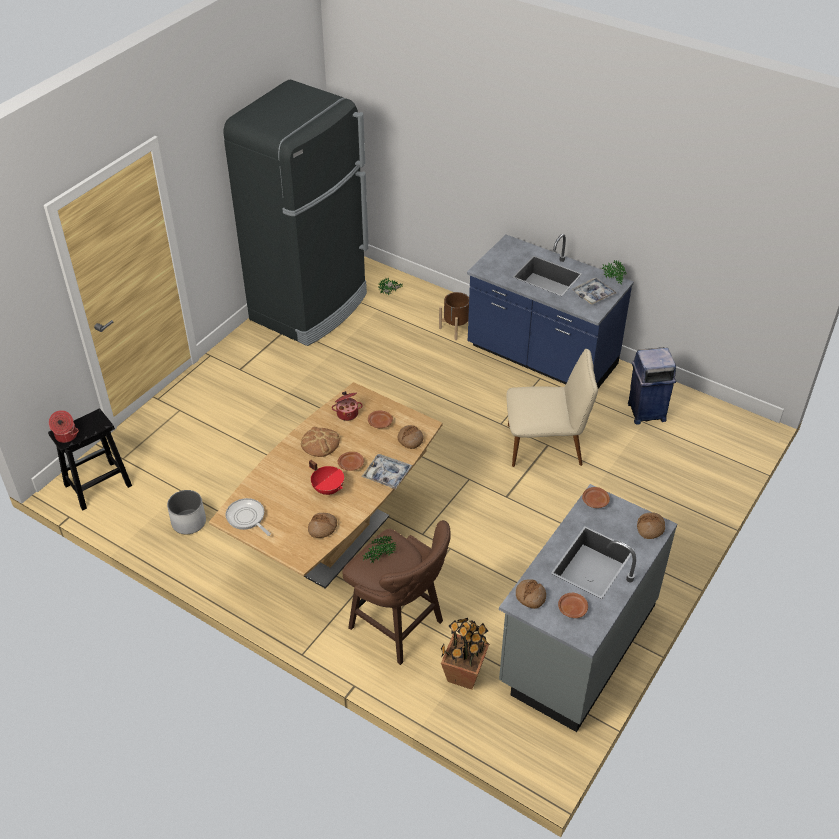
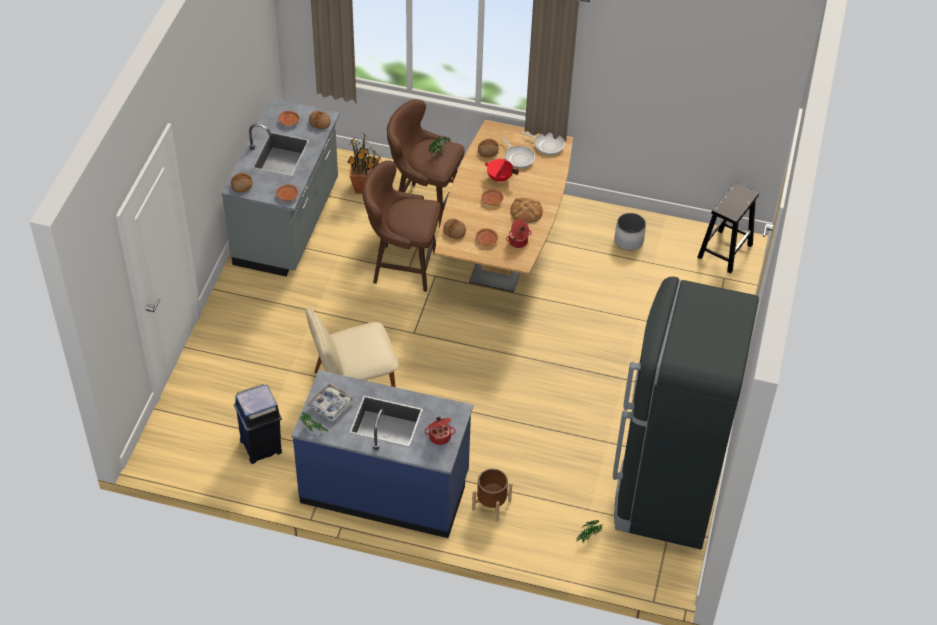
camera: 160 degrees right, 5 degrees up
(66, 436) = (741, 192): cooking pot -> cooking pot (440, 436)
(291, 509) = (518, 157): none -> frying pan
(387, 475) = (460, 198): tray -> none
(456, 553) = (401, 267): none -> brown stool

